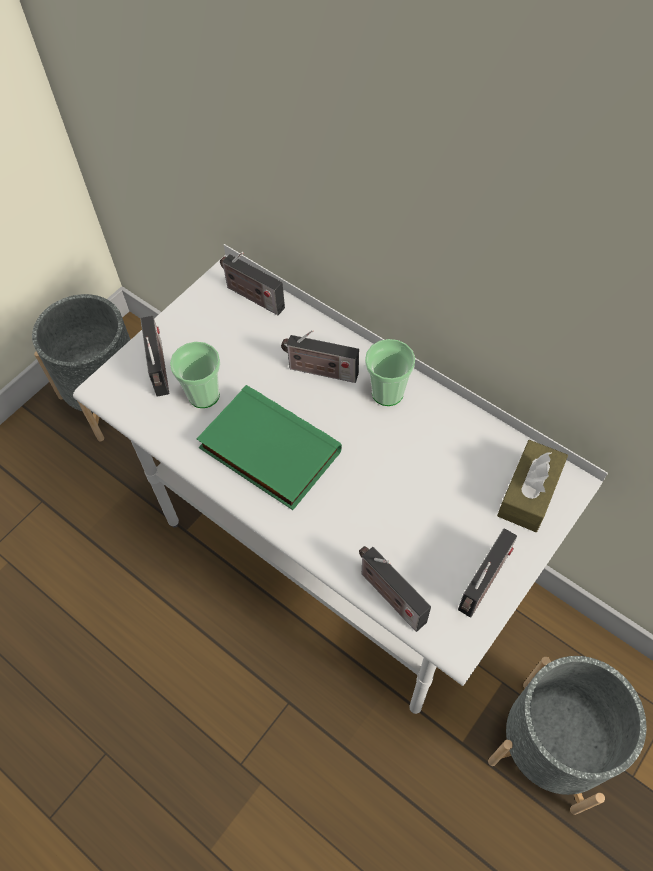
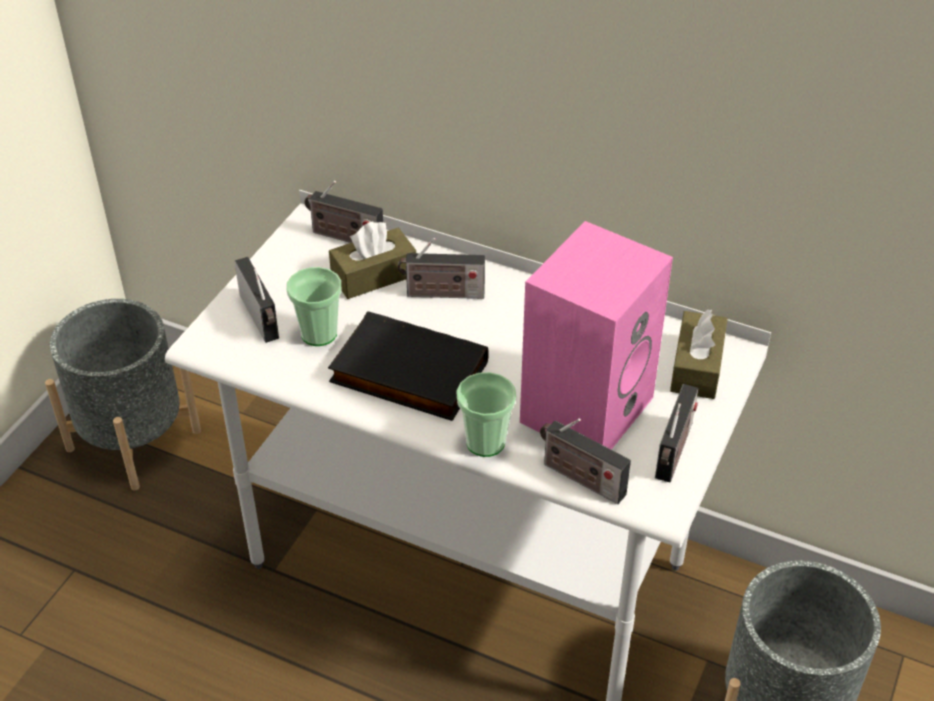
camera: 15 degrees left, 15 degrees down
(267, 341) = (374, 275): none -> brown tissue box
(267, 452) = (407, 374): green book -> black book
(387, 393) = (521, 302): cup -> cup (485, 442)
(415, 517) = (586, 406): none -> pink speaker

